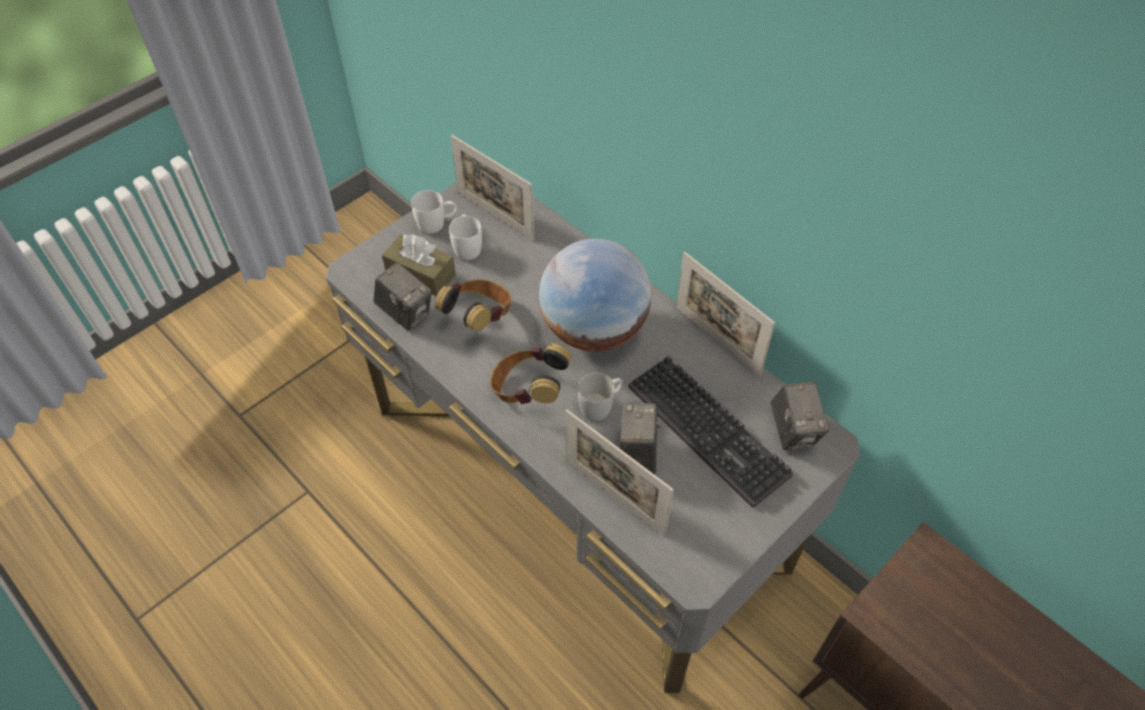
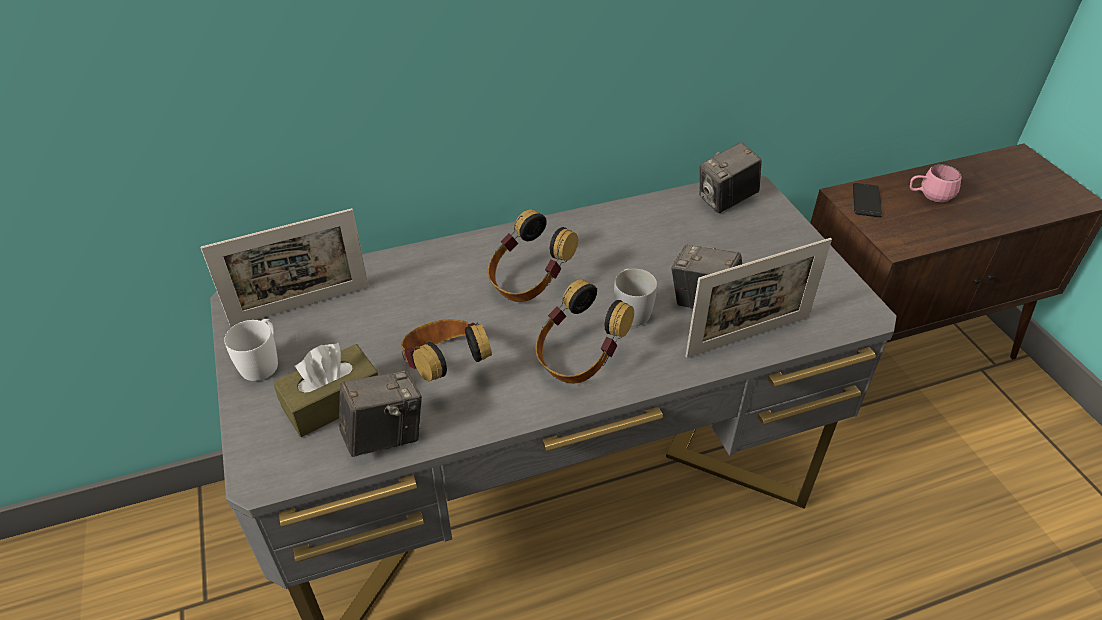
camera: 65 degrees left, 10 degrees down
(467, 246) = (325, 344): white mug -> none
(593, 329) = (528, 282): globe -> headphones
(712, 430) = (701, 246): keyboard -> none
(717, 340) = (598, 208): picture frame -> none
(793, 431) = (726, 201): camera -> camera turned 135 degrees clockwise
(933, 571) = (866, 200): none -> phone
(989, 635) = (929, 197): none -> pink mug

